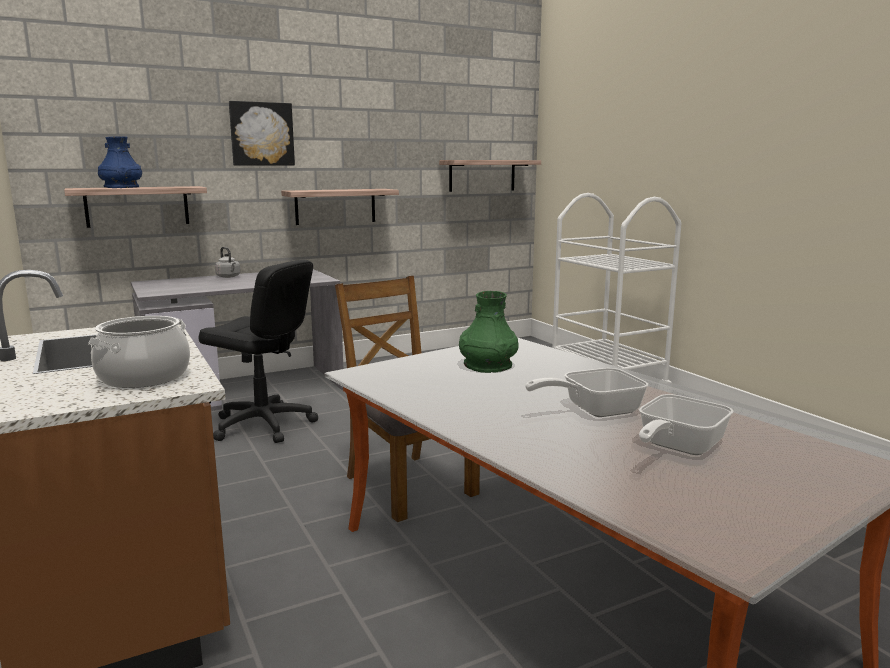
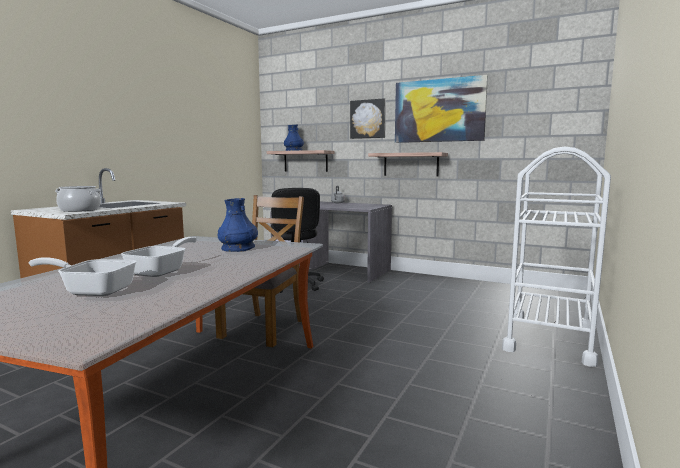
camera: 55 degrees right, 5 degrees down
(370, 129) = (439, 111): none -> picture
(482, 175) = (539, 142): shelf -> none
(487, 365) = (238, 248): green vase -> blue vase
(593, 410) = (162, 271): frying pan -> frying pan turned 75 degrees clockwise

